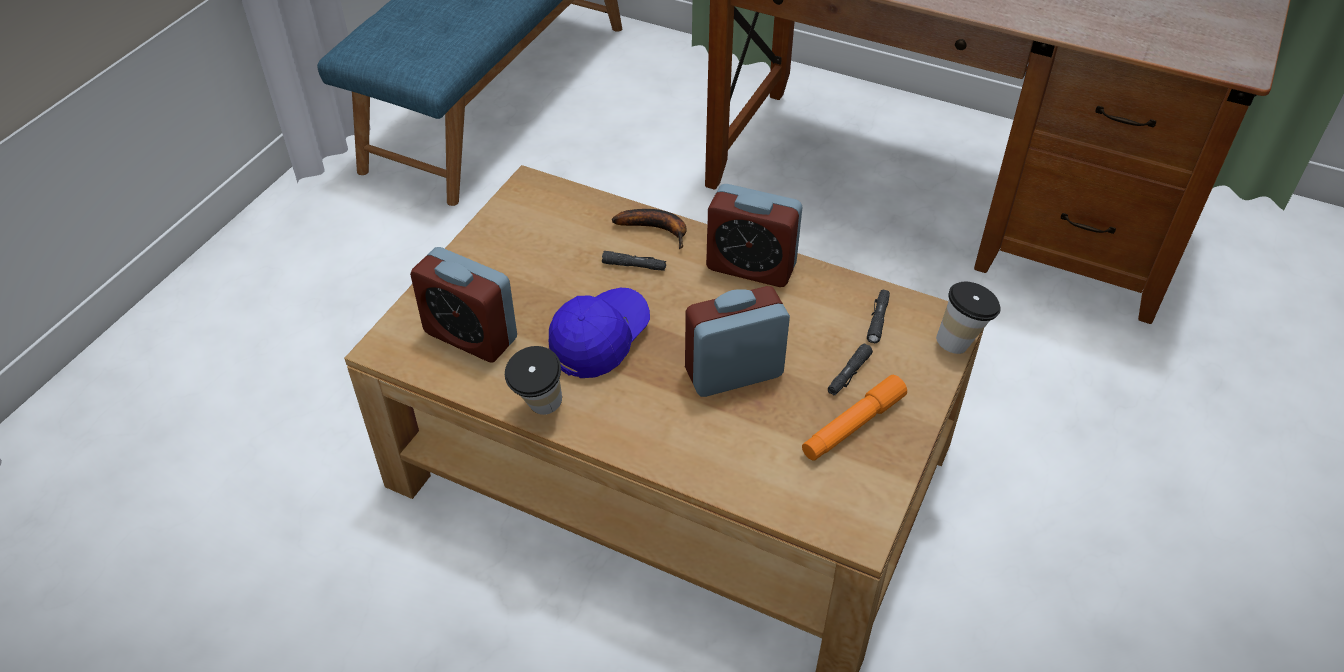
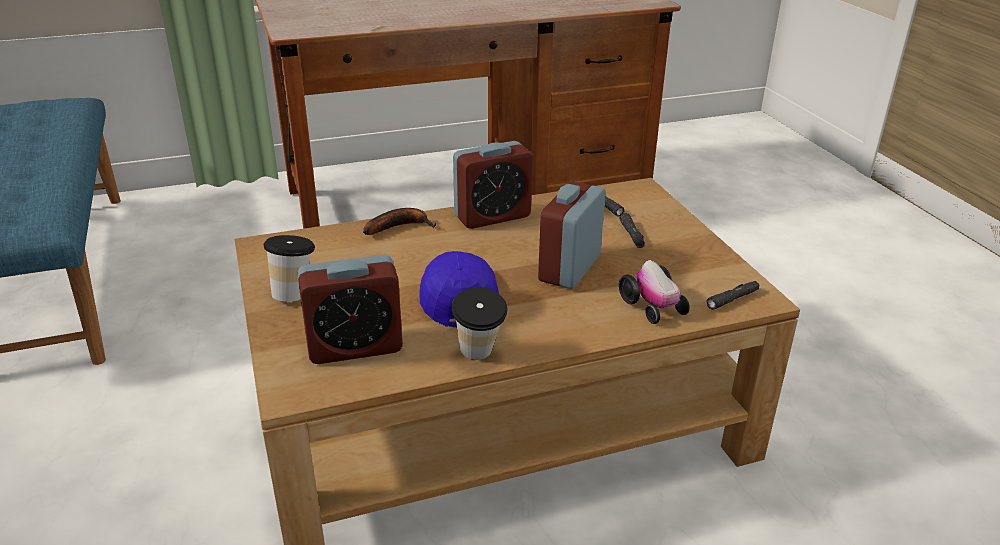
camera: 45 degrees left, 15 degrees down
(634, 265) = (415, 250): black flashlight -> black flashlight (732, 299)
(745, 465) = (653, 306): none -> toy car
(852, 426) = (674, 256): orange flashlight -> none
(961, 342) = (660, 194): cup -> cup (295, 293)

